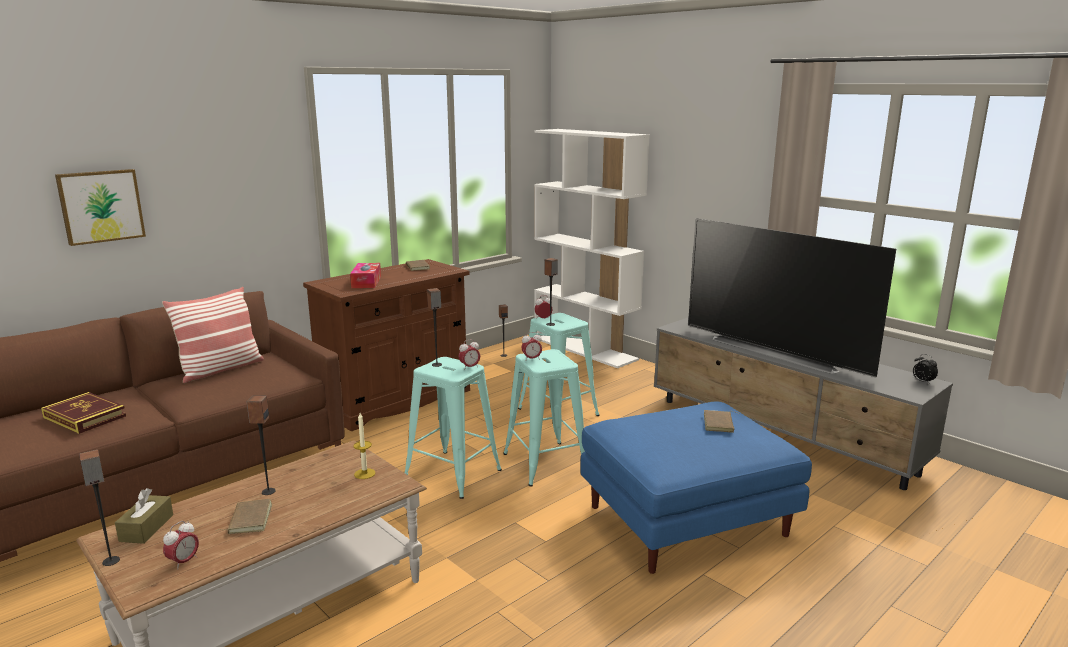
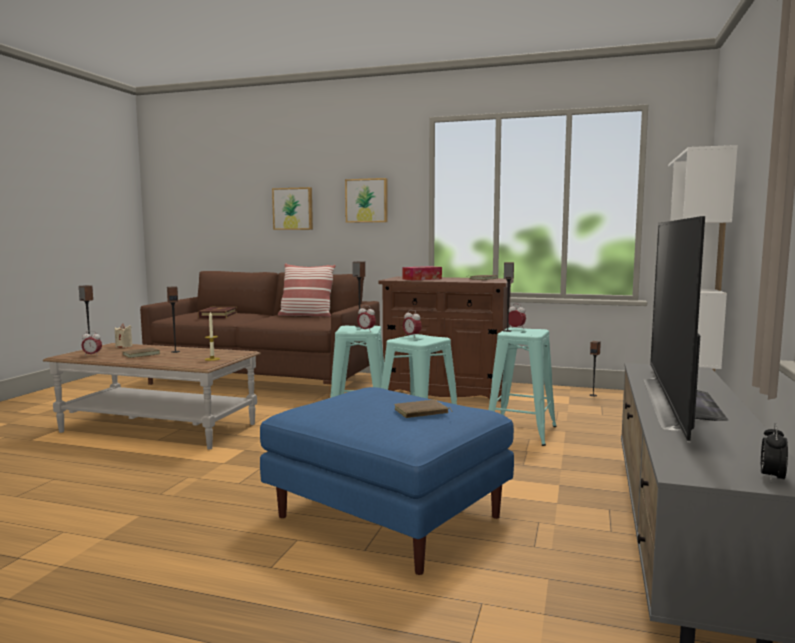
camera: 60 degrees right, 10 degrees down
(146, 528) = (124, 346): brown tissue box -> beige candle
(229, 183) = (367, 200): none -> picture

